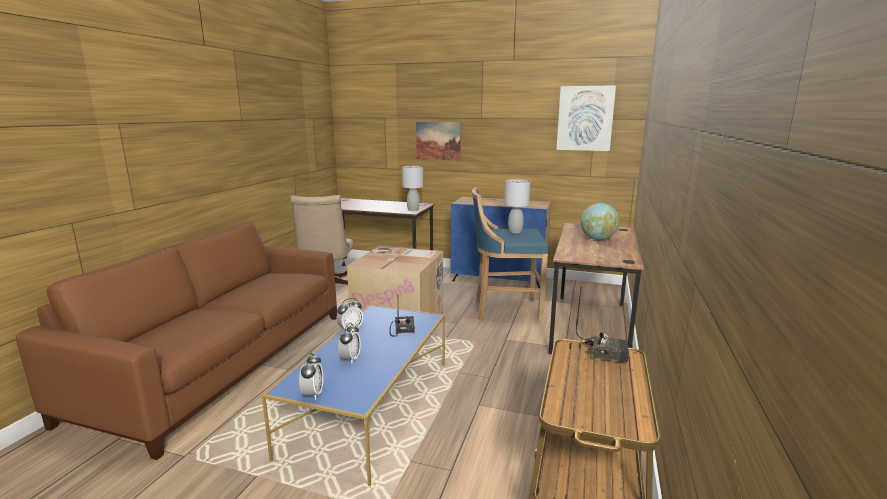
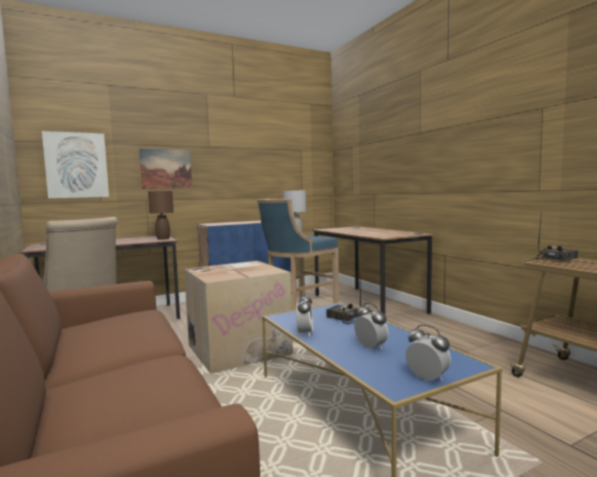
camera: 45 degrees left, 10 degrees down
(413, 210) = (163, 239): grey table lamp -> brown table lamp
(585, 118) = (295, 149): picture -> picture (76, 165)
(598, 239) = (363, 230): globe -> none

